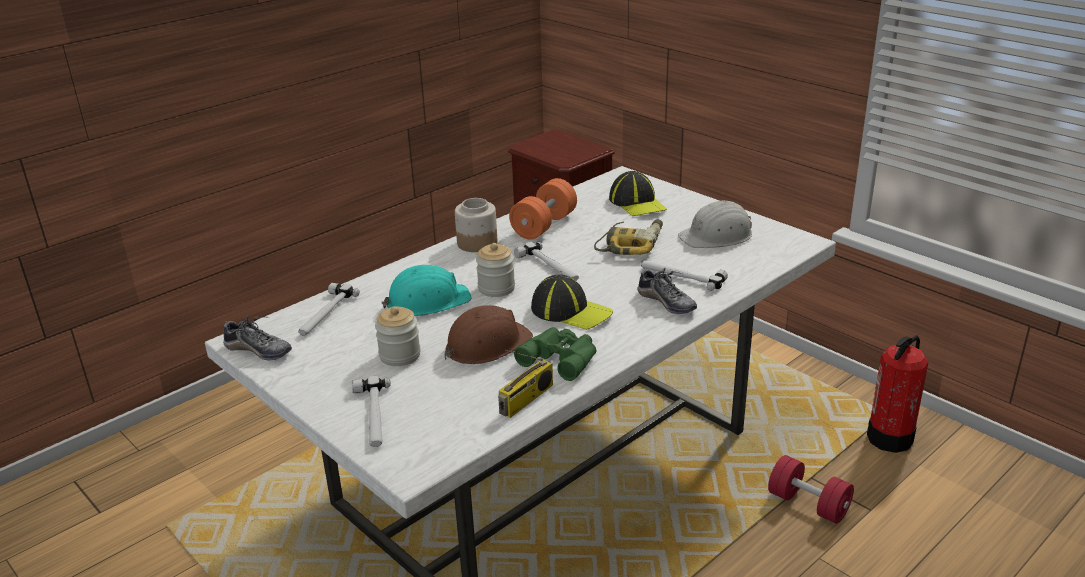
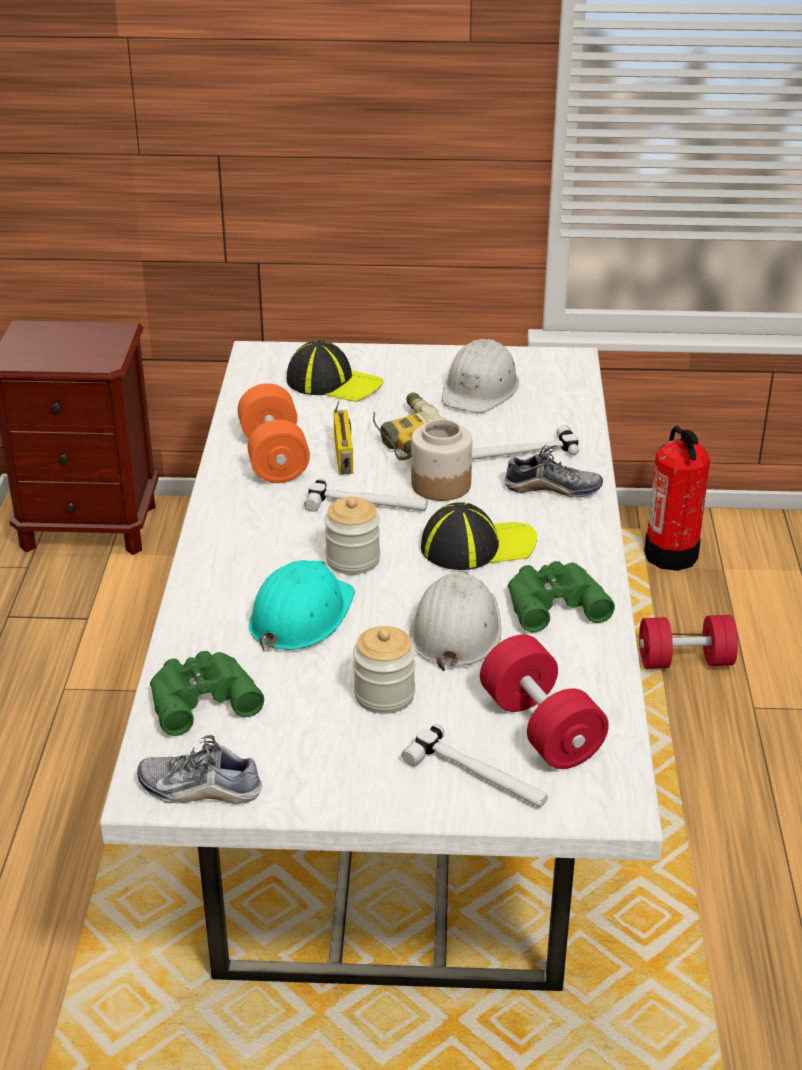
camera: 45 degrees left, 5 degrees up
(258, 350) = (200, 788): shoe -> shoe turned 150 degrees counterclockwise
(325, 313) = (200, 697): hammer -> green binoculars
(442, 412) = (540, 728): none -> red dumbbell
(476, 243) = (231, 515): jar -> jar (440, 485)
(486, 344) = (456, 630): brown hard hat -> white hard hat
(526, 400) = (596, 665): radio -> radio (344, 455)

